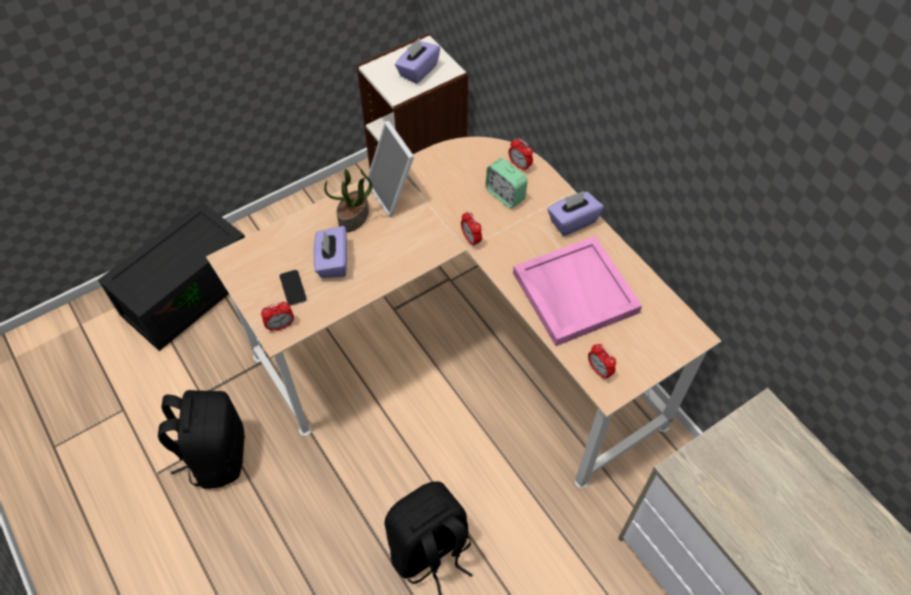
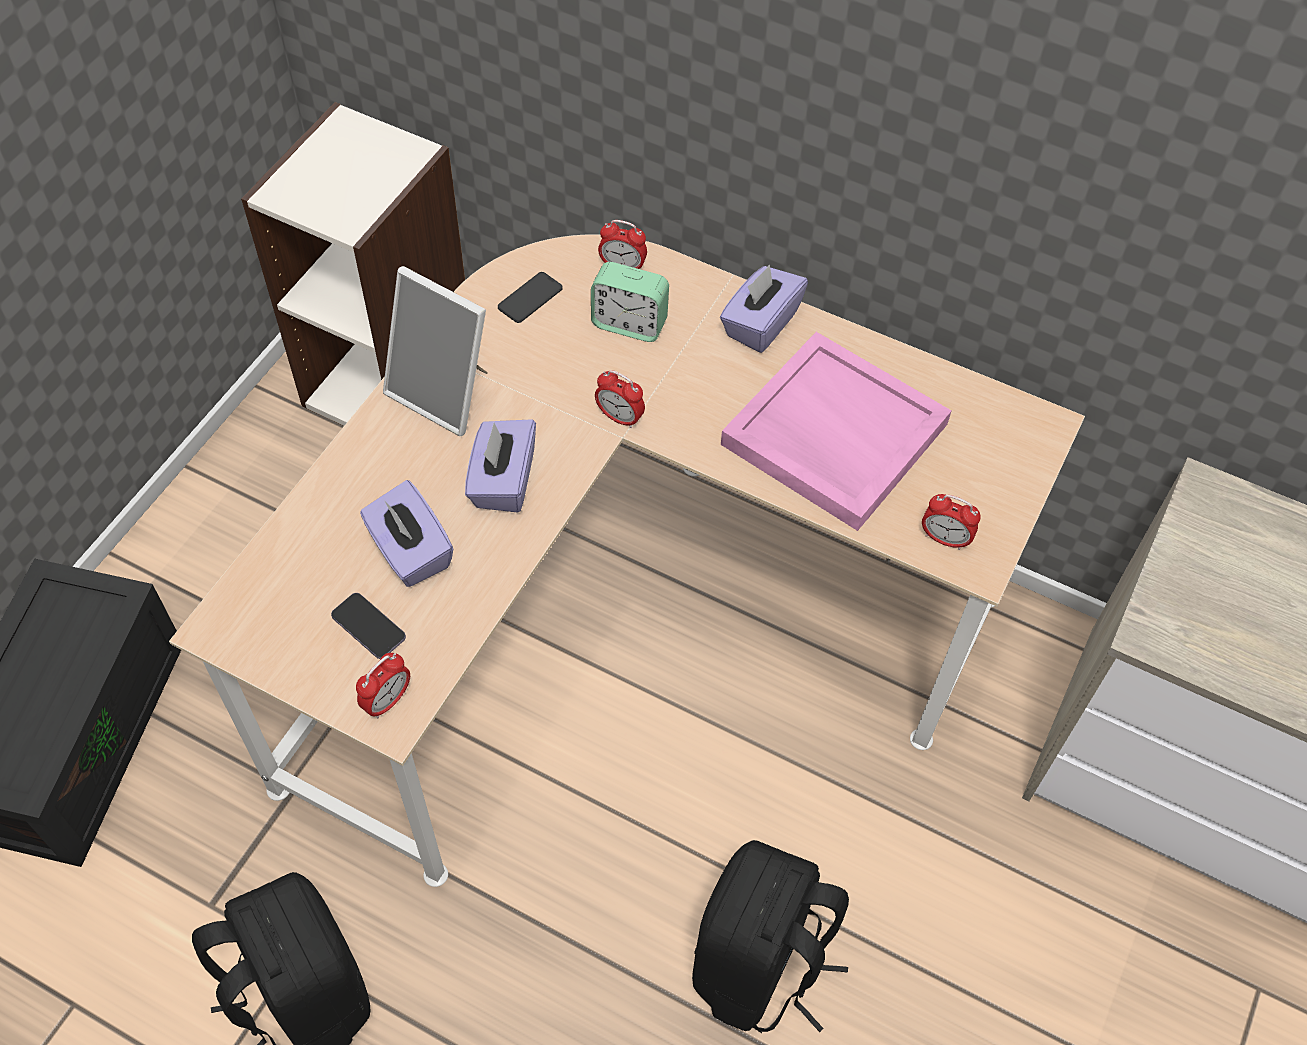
camera: 30 degrees left, 0 degrees up
(354, 218) = (400, 462): potted plant -> none
(418, 70) = (358, 171): purple tissue box -> purple tissue box (503, 481)
(464, 163) = (530, 298): none -> phone

